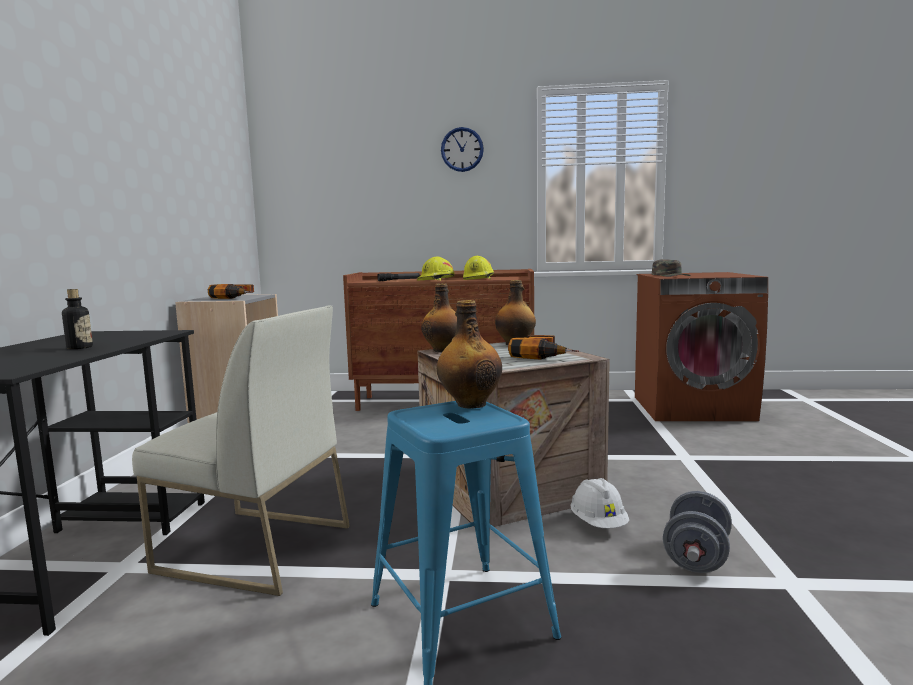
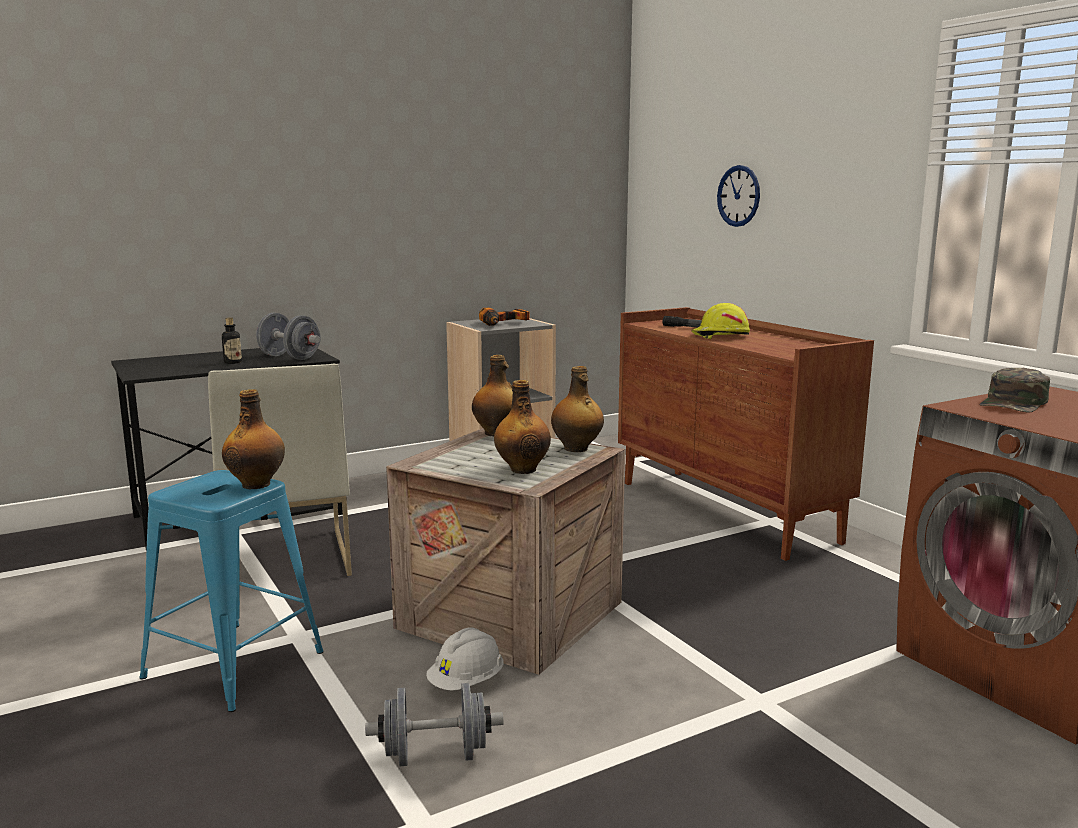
camera: 55 degrees right, 5 degrees up
(128, 336) = (289, 357): none -> grey dumbbell
(462, 149) = (829, 135): wall clock -> wall clock (738, 196)
(478, 278) = (766, 344): yellow hard hat -> none
(543, 355) = (522, 469): power drill -> bottle

